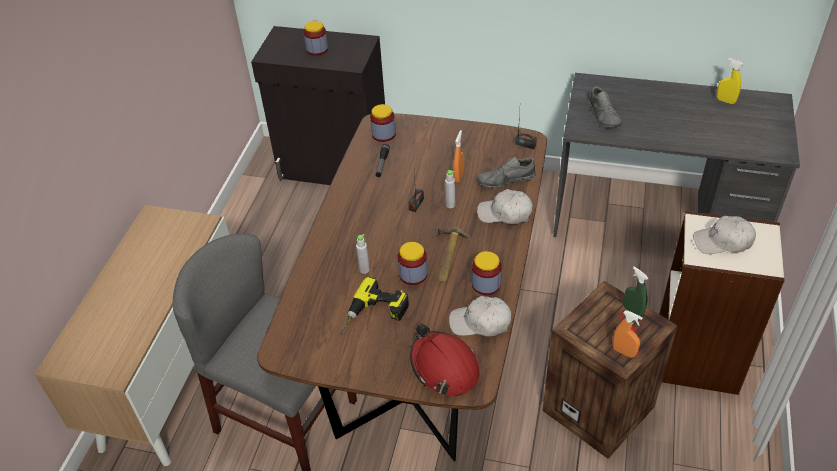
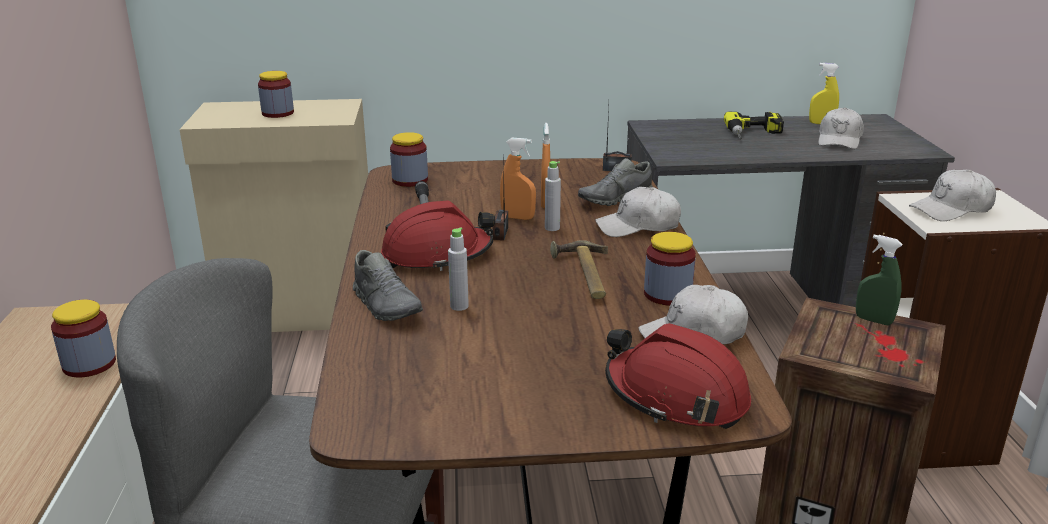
camera: 20 degrees left, 20 degrees down
(334, 168) = (302, 312): black cabinet -> beige cabinet
(370, 219) = (437, 255): none -> red hard hat
(374, 316) = (509, 355): power drill -> power drill (754, 134)
(413, 274) = (544, 300): jar -> jar (89, 364)
(604, 116) = (692, 146): grey shoe -> grey shoe (386, 305)
(624, 352) = (902, 364): orange spray bottle -> orange spray bottle (518, 217)
(723, 126) = (839, 140): none -> white cap

